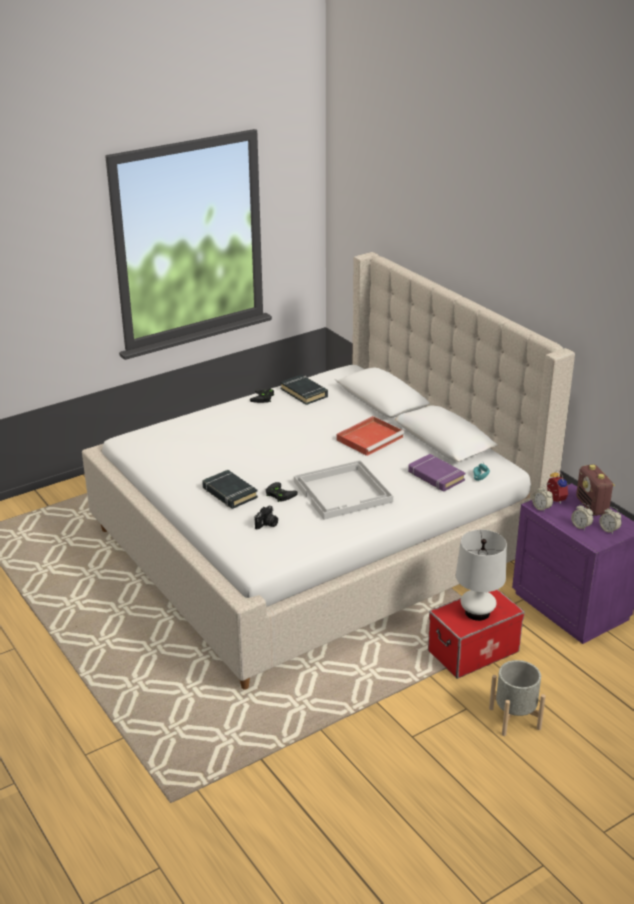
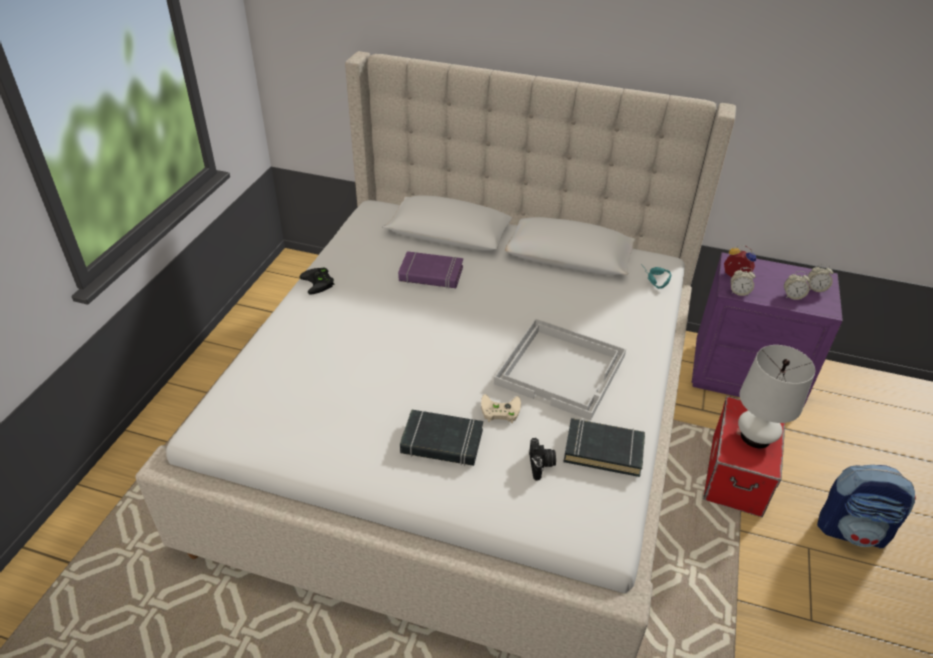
camera: 40 degrees left, 10 degrees up
(279, 494) = (499, 411): black game controller -> beige game controller
(304, 393) = (359, 256): black book -> black book (603, 451)
(370, 438) = (499, 284): red tray -> none
(435, 476) = (619, 302): purple book -> purple book (431, 274)
(514, 718) = (852, 530): grey planter -> backpack
(592, 506) = (770, 269): radio -> none

